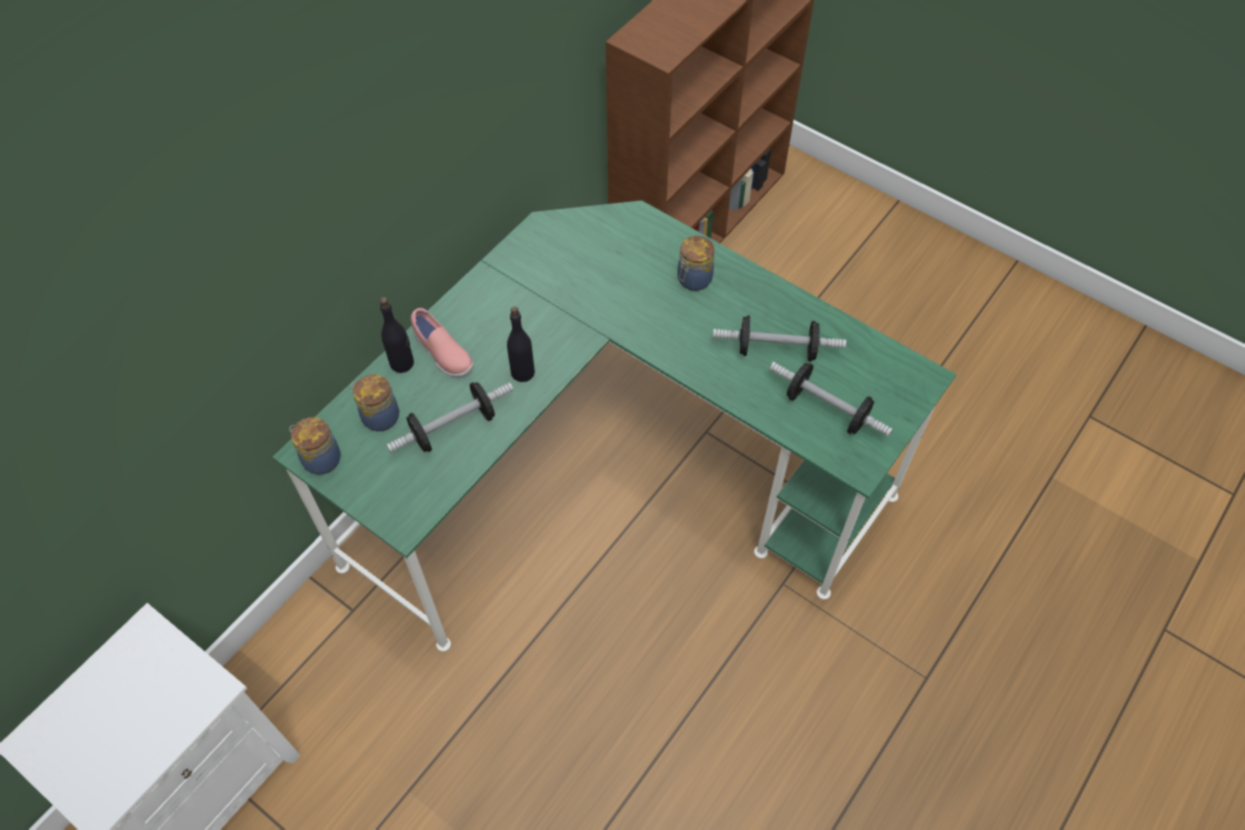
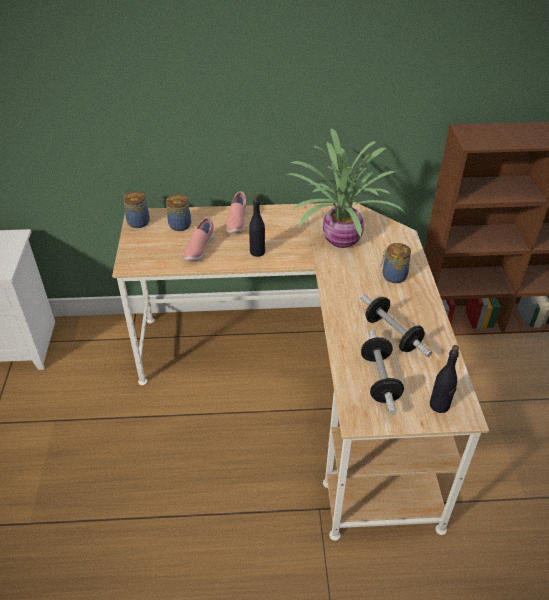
camera: 50 degrees right, 15 degrees down
(402, 363) = (217, 214): black bottle -> black bottle (439, 405)
(453, 428) = (199, 249): dumbbell -> pink shoe
(584, 277) = (340, 239): none -> potted plant
(613, 475) = (303, 384): green desk -> beige desk

